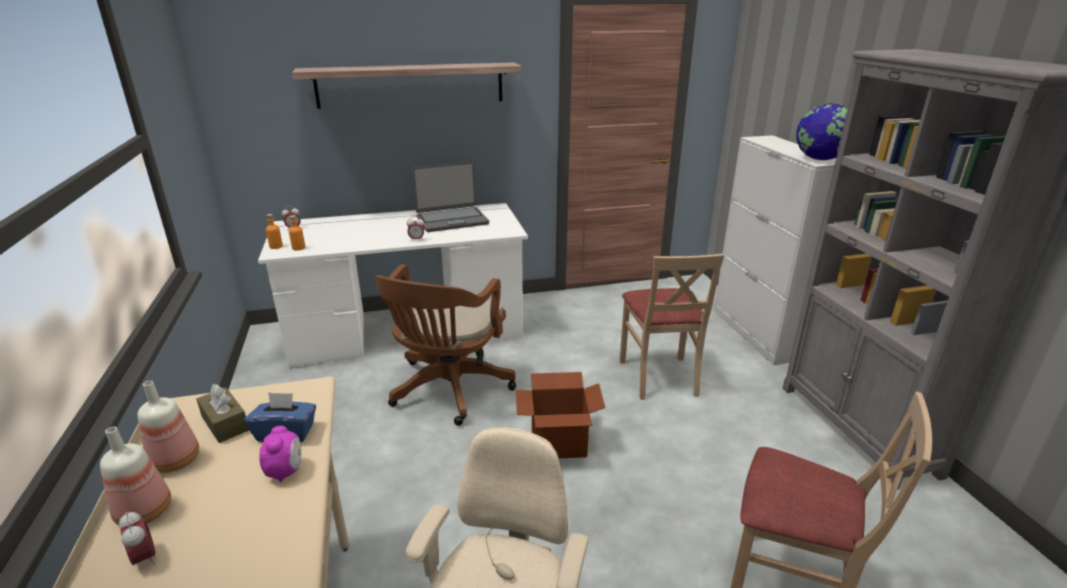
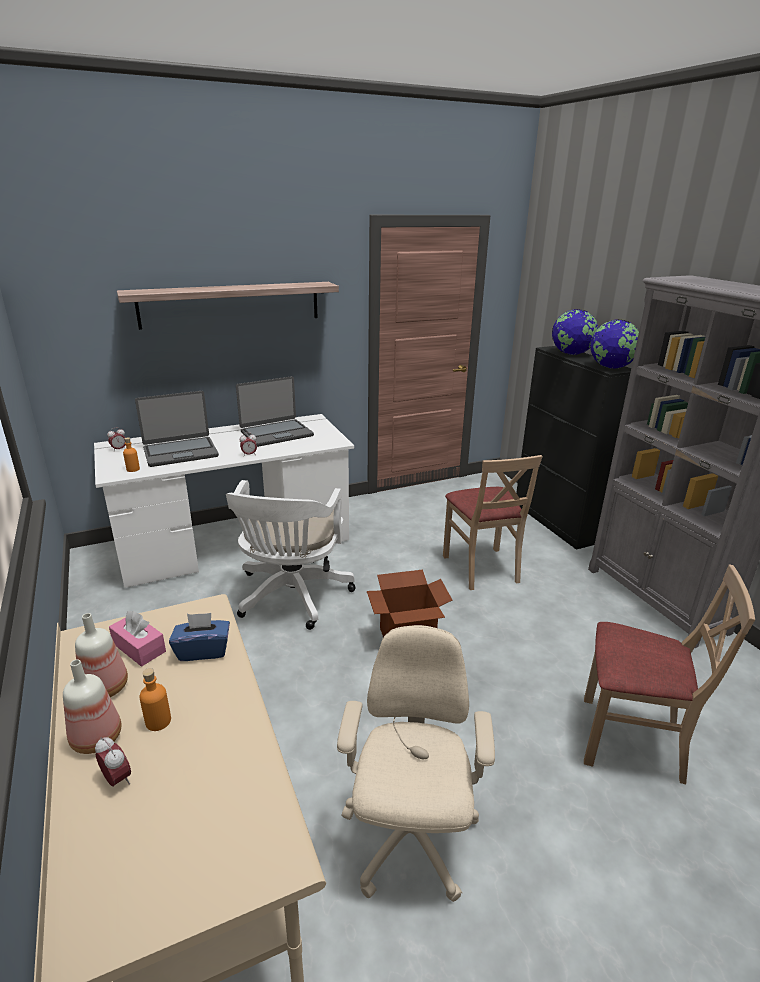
camera: 10 degrees left, 0 degrees up
(225, 423) = (139, 647): brown tissue box -> pink tissue box
(276, 246) = (108, 469): orange bottle -> orange bottle (158, 721)
(286, 471) = (218, 685): alarm clock -> none
(350, 234) = (180, 452): none -> laptop
(448, 390) = (291, 597): brown office chair -> white office chair
(756, 334) = (556, 522): white cabinet -> black cabinet
(779, 144) = (571, 354): none -> globe

